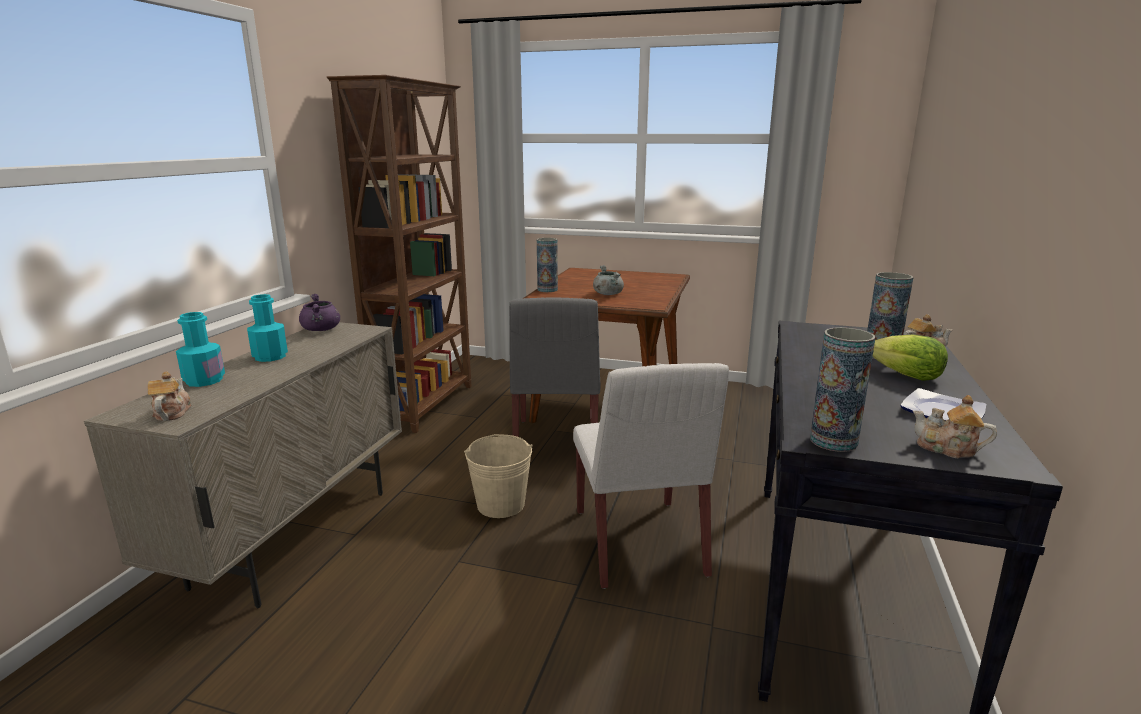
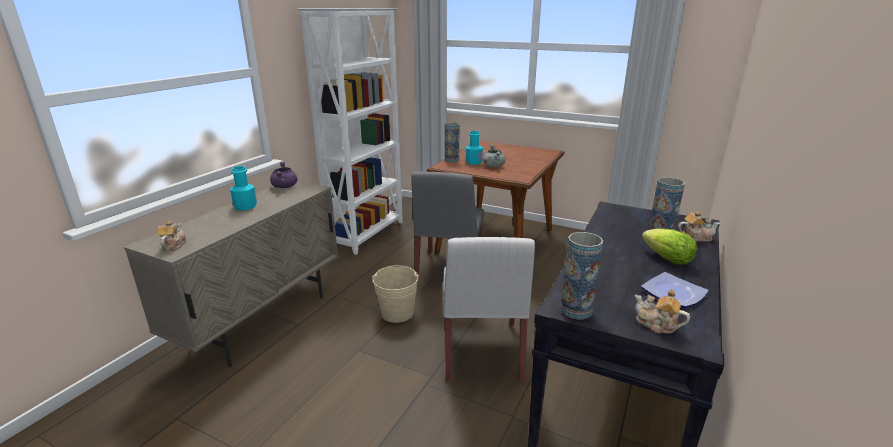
camera: 10 degrees right, 5 degrees up
(204, 380) = (200, 222): turquoise bottle -> turquoise bottle (474, 162)
(425, 405) = (368, 234): brown bookcase -> white bookcase

